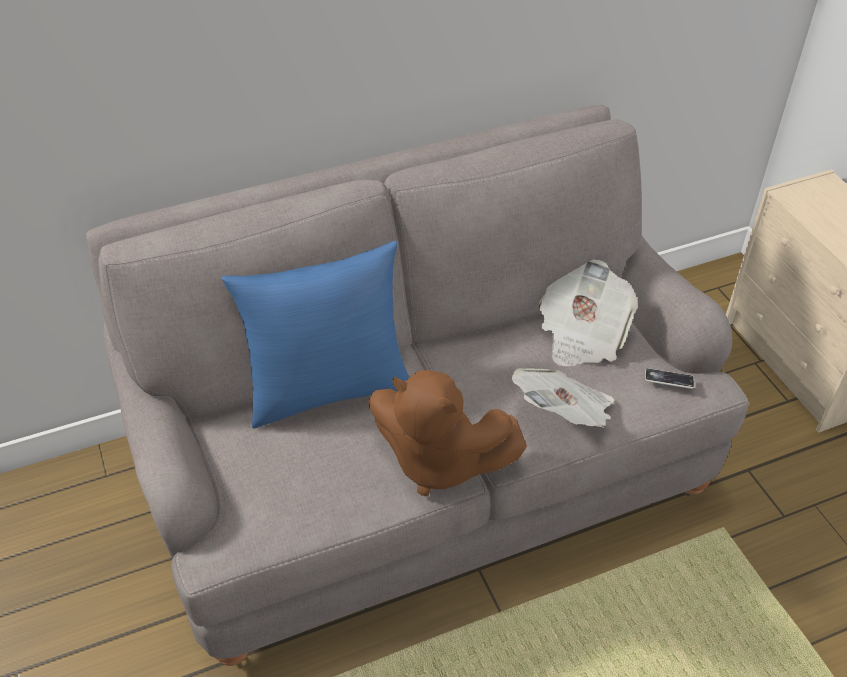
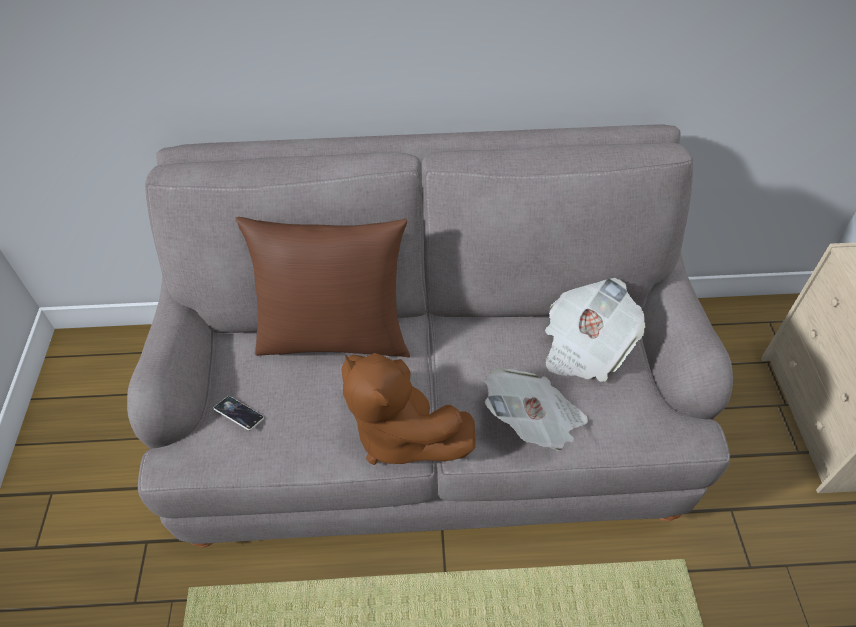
camera: 20 degrees right, 5 degrees up
(328, 389) = (335, 336): blue pillow -> brown pillow
(668, 380) = (652, 416): phone -> phone (239, 414)

